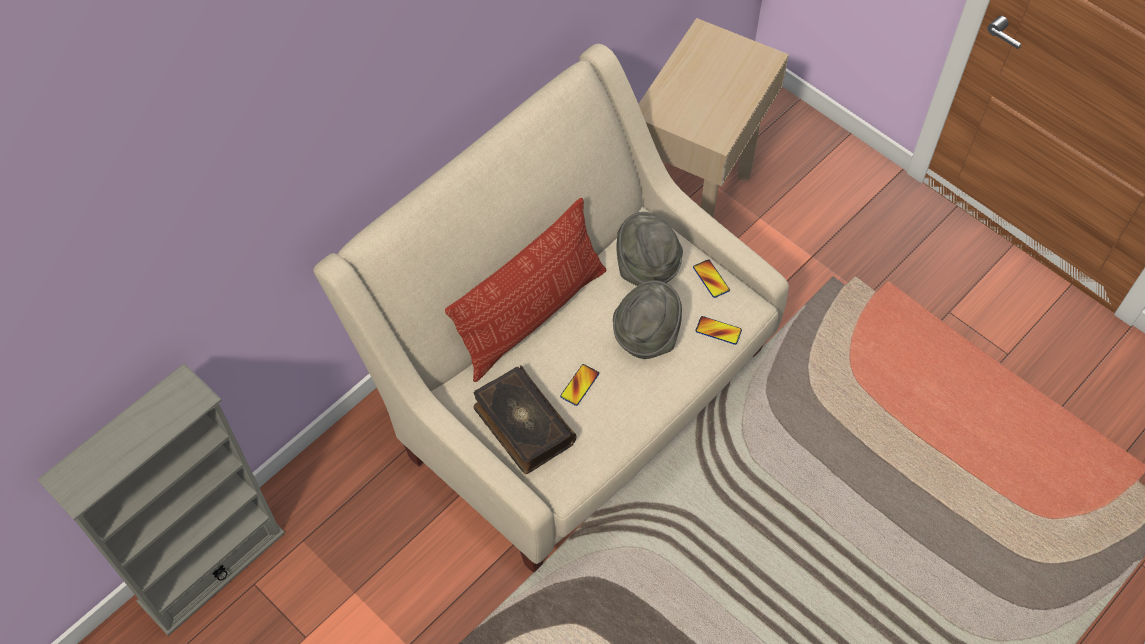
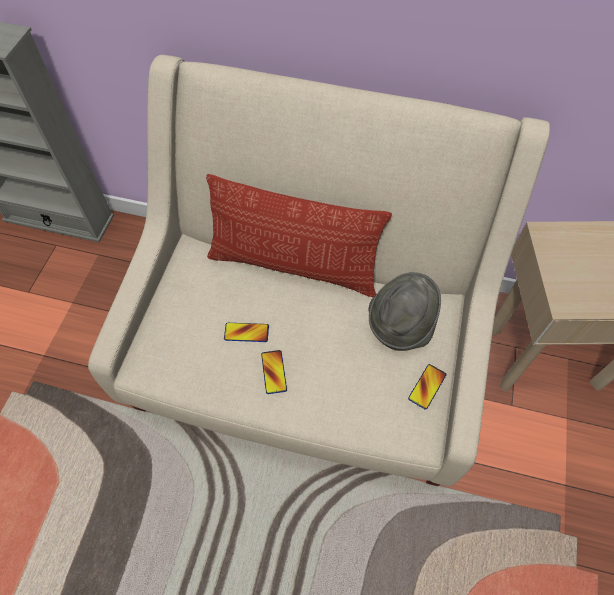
camera: 60 degrees right, 0 degrees up
(522, 425) = (184, 309): book -> none
(646, 335) = (330, 361): grey hat -> none
(718, 331) = (374, 421): phone -> phone (273, 372)

